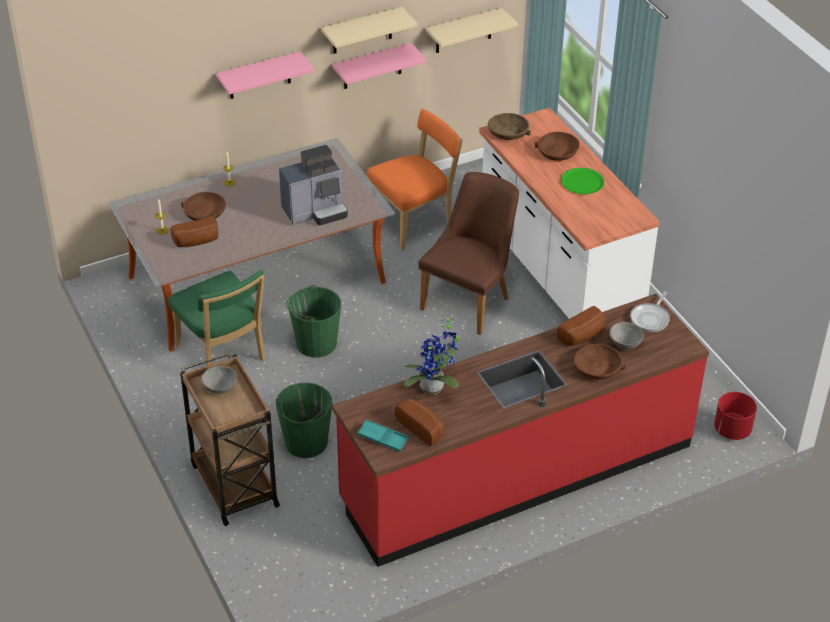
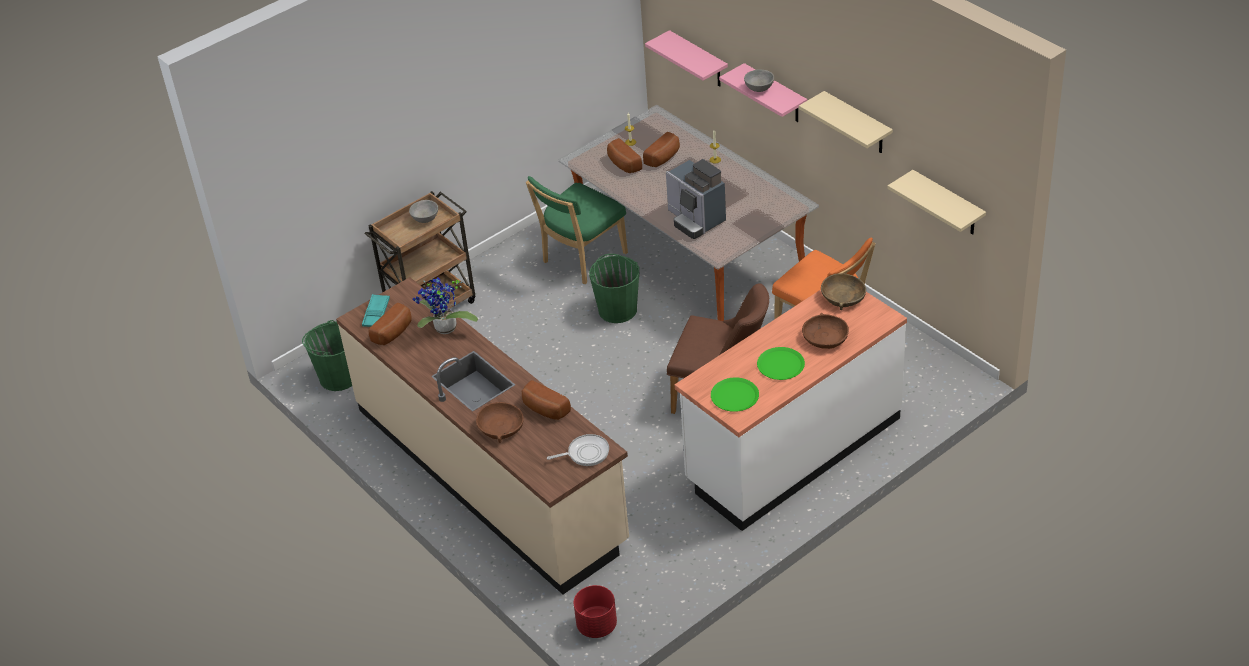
camera: 80 degrees right, 0 degrees up
(204, 213) = (664, 158): brown bowl -> bread
(306, 442) = (490, 335): green bucket -> green bucket (338, 377)
(372, 67) = (864, 167): pink shelf -> pink shelf (698, 60)
(517, 473) = (490, 475): red counter -> beige counter
(613, 214) = (734, 396): none -> green plate
(624, 344) = (540, 440): grey bowl -> grey bowl (758, 88)
(651, 318) = (585, 453): frying pan -> frying pan turned 150 degrees clockwise

